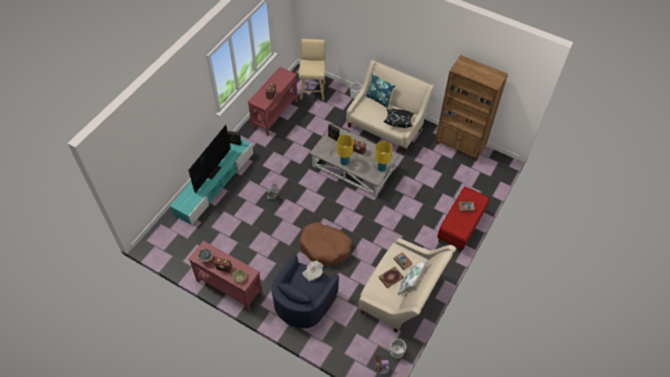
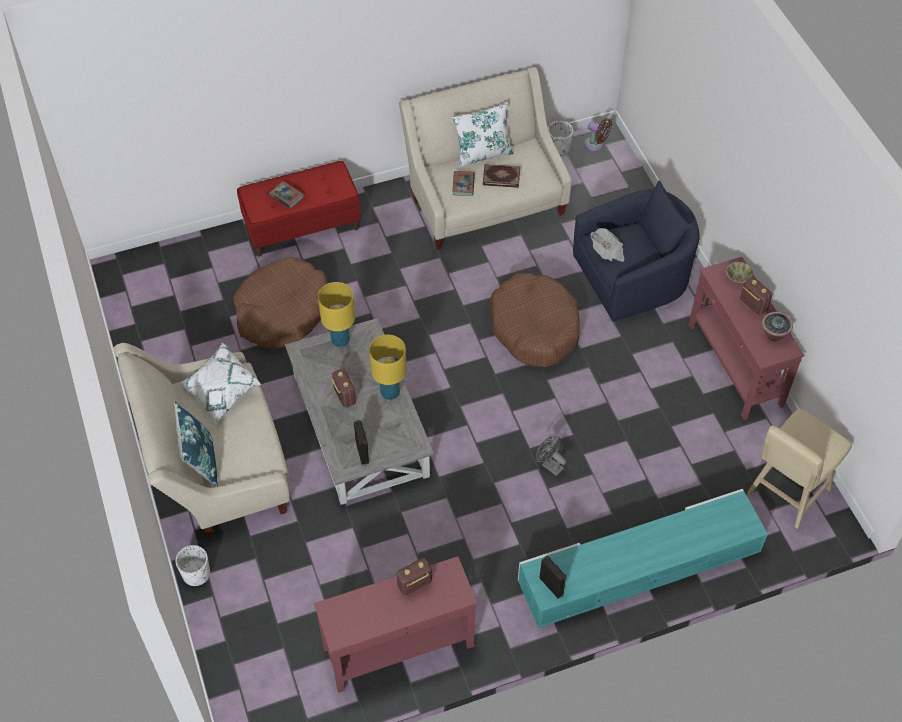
camera: 140 degrees left, 0 degrees up
(213, 171) = (639, 552): television -> none
(313, 89) = (263, 655): beige stool -> beige stool (786, 494)
(398, 121) = (221, 392): black pillow -> white pillow
(425, 187) = (282, 312): none -> brown dog bed
(460, 146) = (142, 339): brown bookcase -> none

